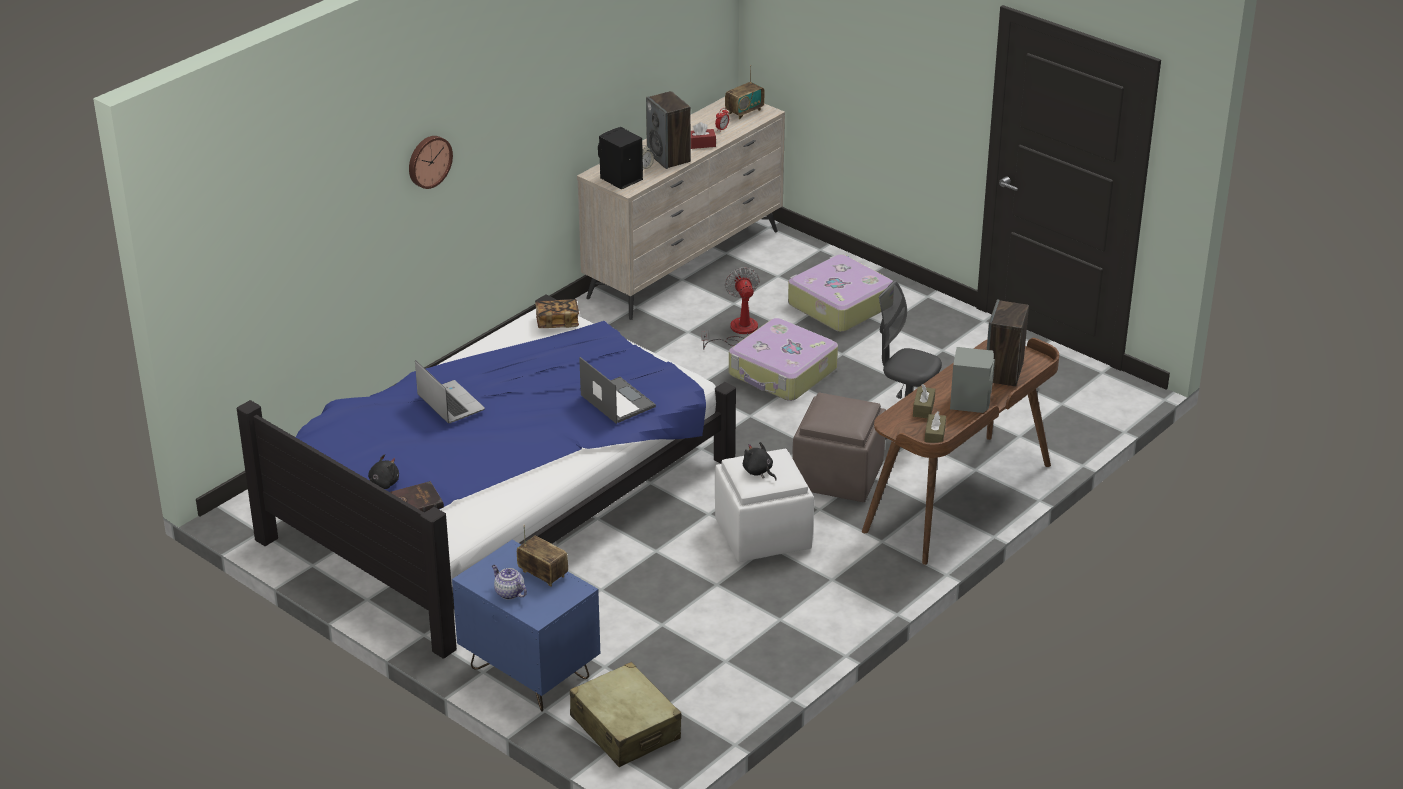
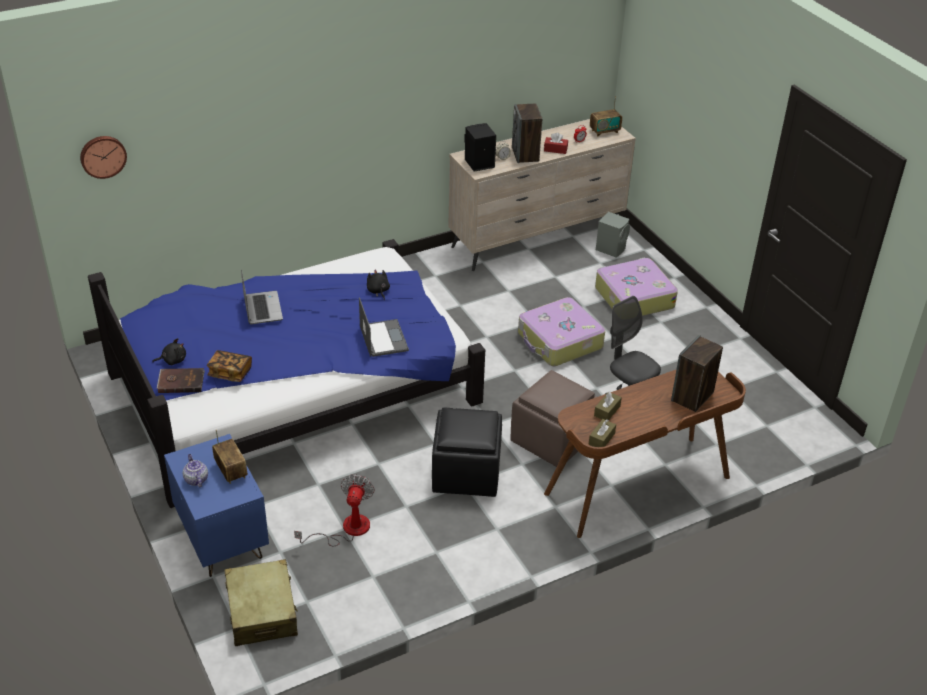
camera: 20 degrees right, 5 degrees up
(428, 161) = (307, 118): wall clock -> wall clock (102, 156)
(557, 323) = (384, 263): book -> book (230, 373)
(737, 331) = (545, 299): fan -> fan (346, 529)
(758, 471) = (462, 426): black plush toy -> black plush toy (378, 291)
(762, 535) = (465, 474): white ottoman -> black ottoman
(970, 401) = (649, 415): grey speaker -> grey speaker (611, 248)

